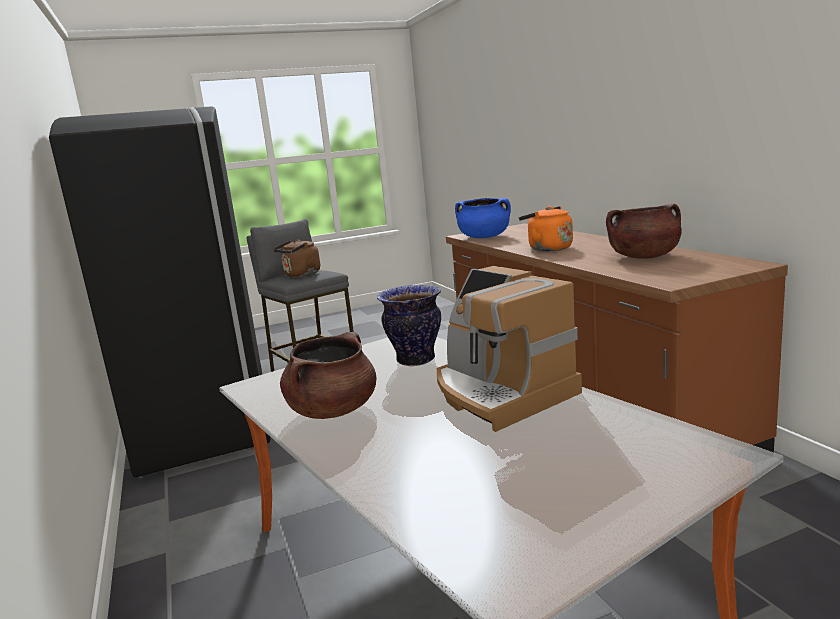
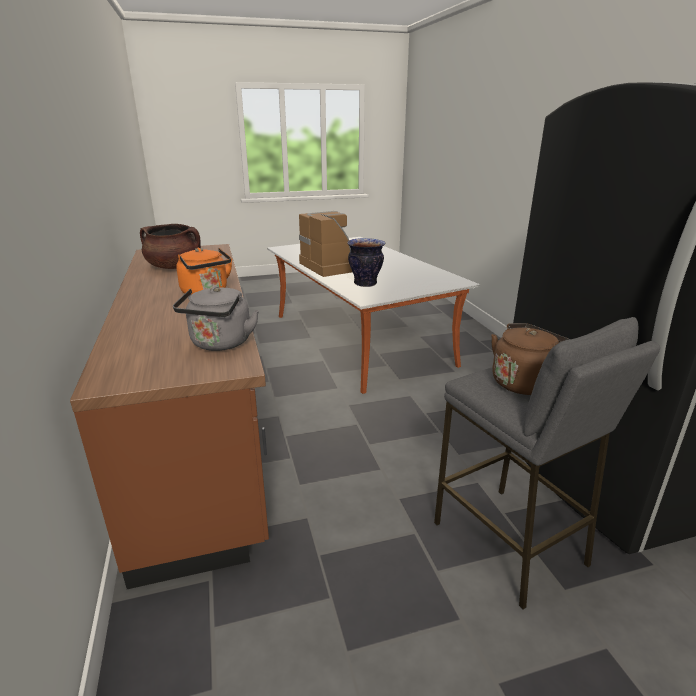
camera: 175 degrees left, 10 degrees up
(333, 410) = (406, 268): brown cooking pot -> none
(484, 237) = (220, 344): blue cooking pot -> grey kettle

